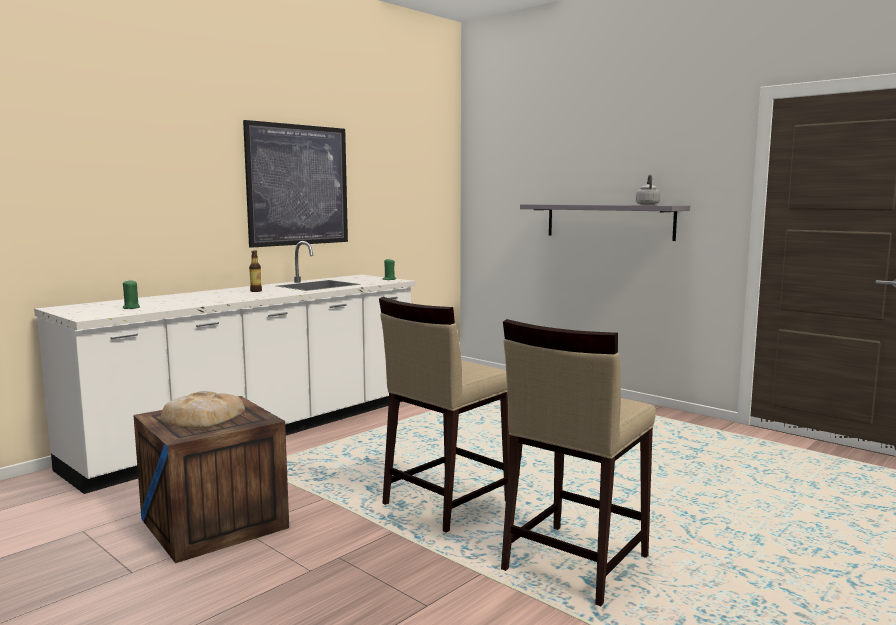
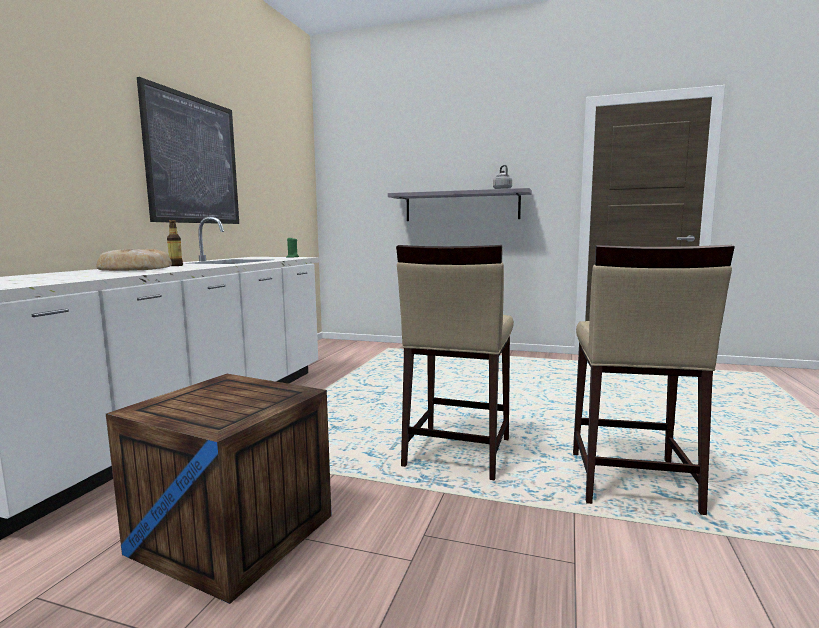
camera: 25 degrees left, 0 degrees up
(131, 308) = (42, 279): green candle -> none
(201, 418) = (215, 402): bread -> bread (134, 269)

